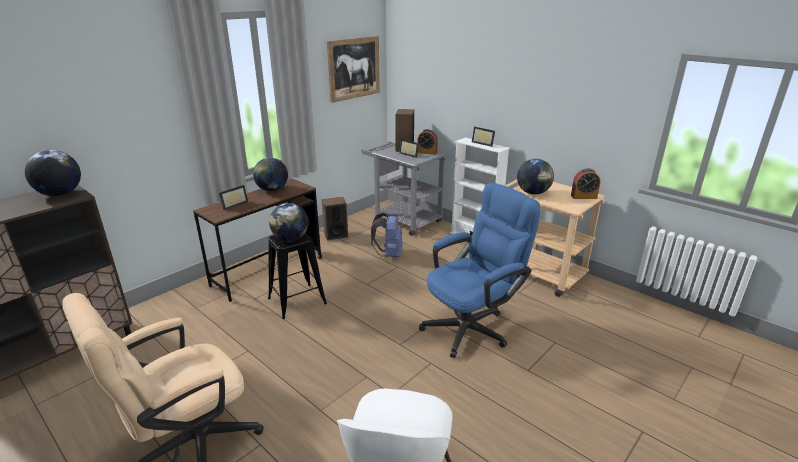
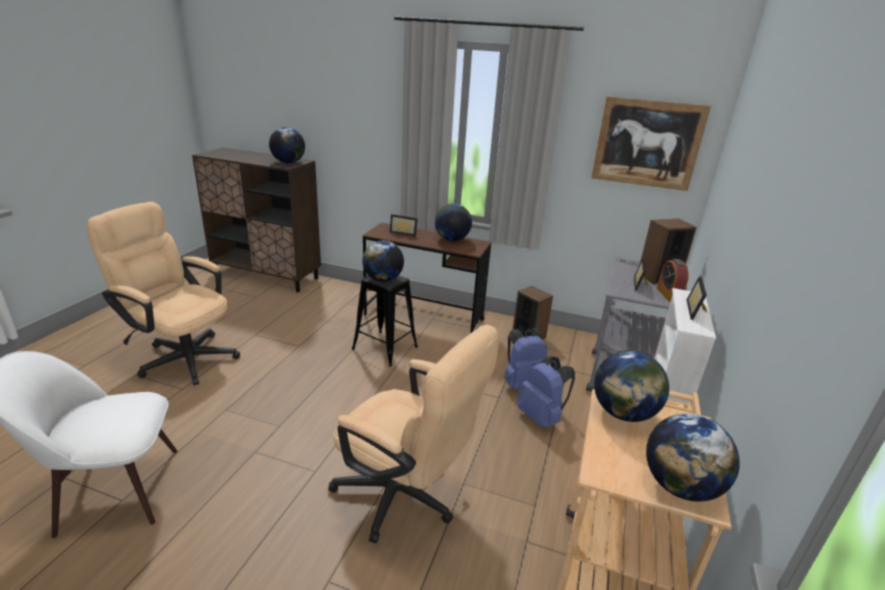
camera: 65 degrees right, 0 degrees up
(426, 258) = (541, 417): none -> blue backpack
(472, 326) = (405, 497): blue office chair -> beige office chair
(583, 196) = (680, 486): alarm clock -> globe

